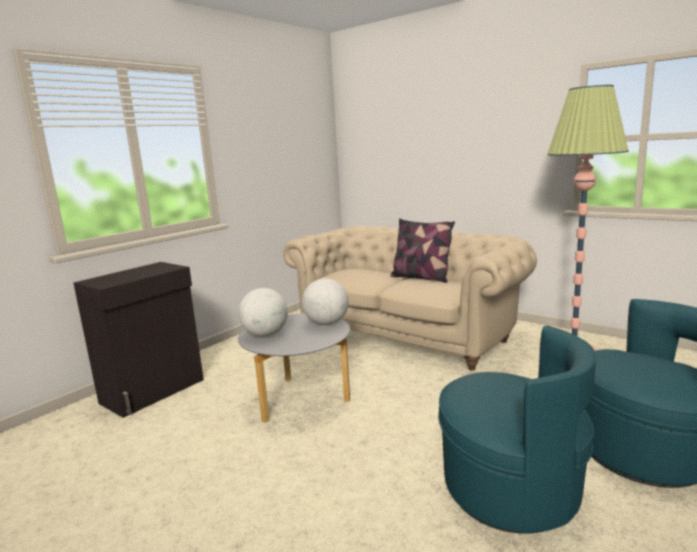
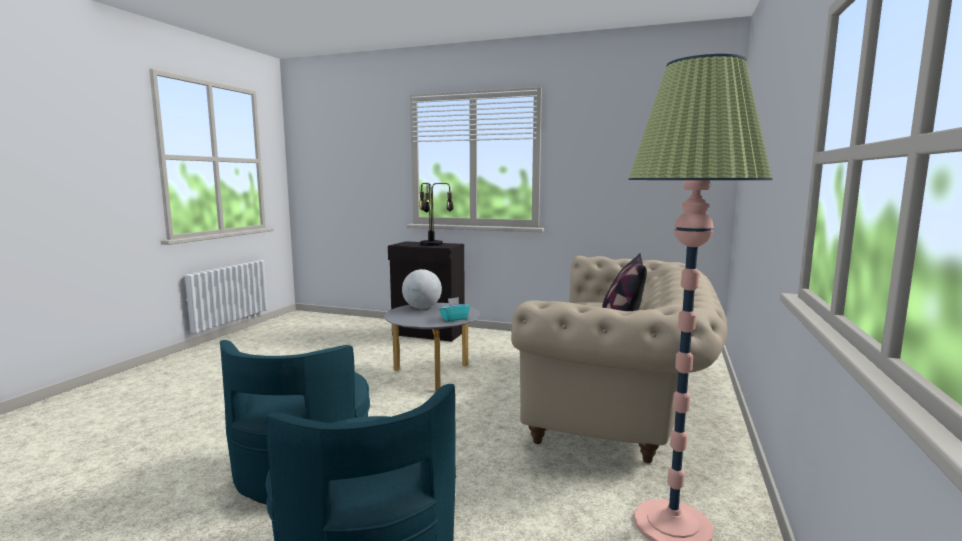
camera: 70 degrees right, 5 degrees down
(136, 272) = (432, 244): none -> table lamp
(327, 323) = (454, 319): globe -> turquoise tissue box

